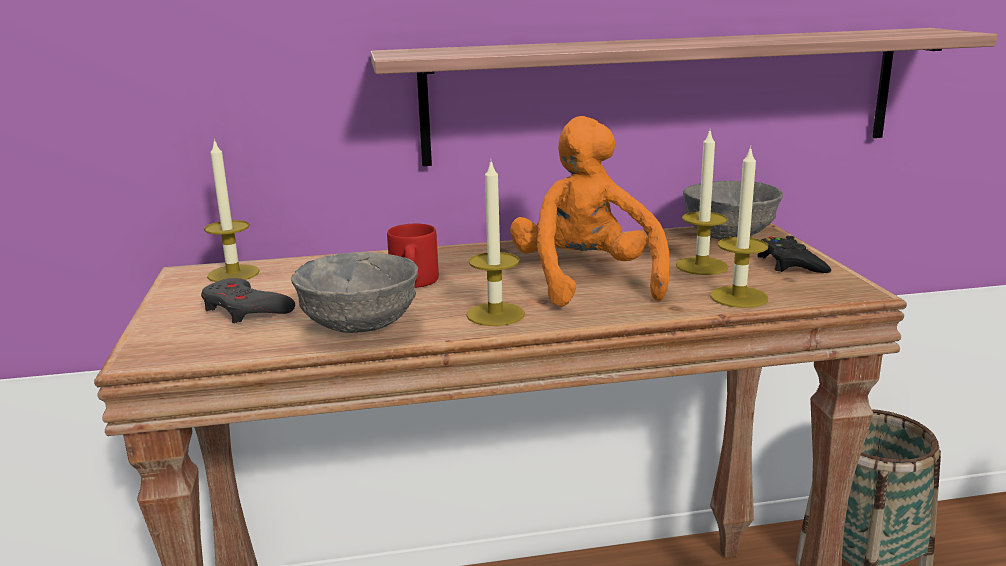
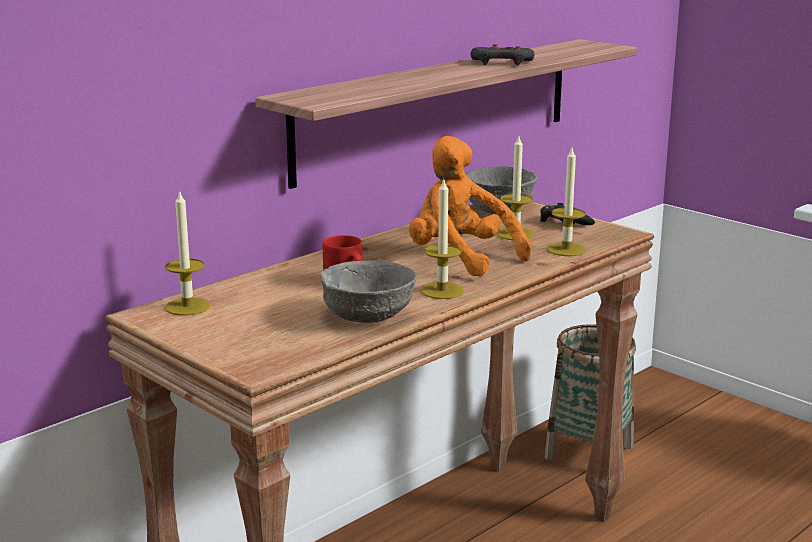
camera: 35 degrees left, 0 degrees up
(245, 309) = (260, 326): grey game controller -> grey game controller (502, 62)

